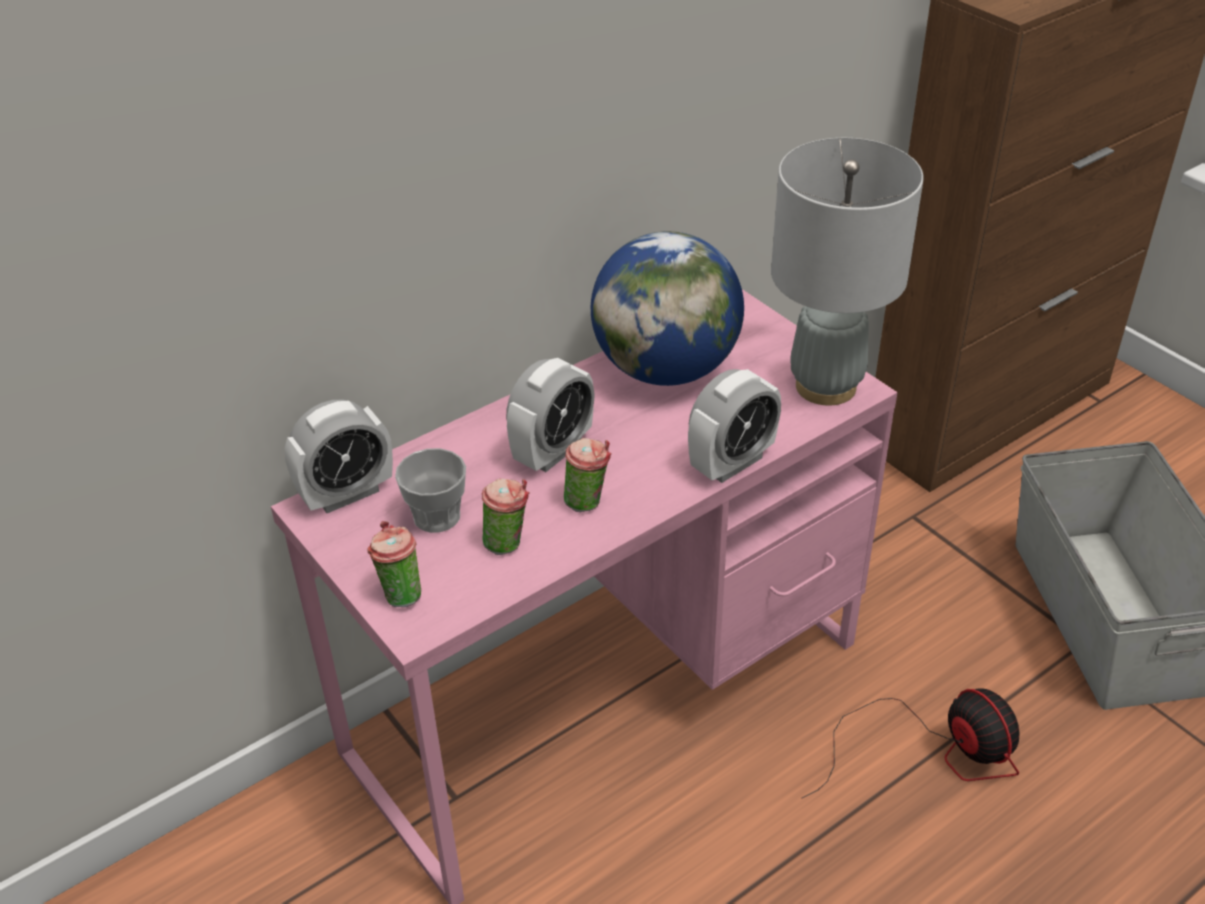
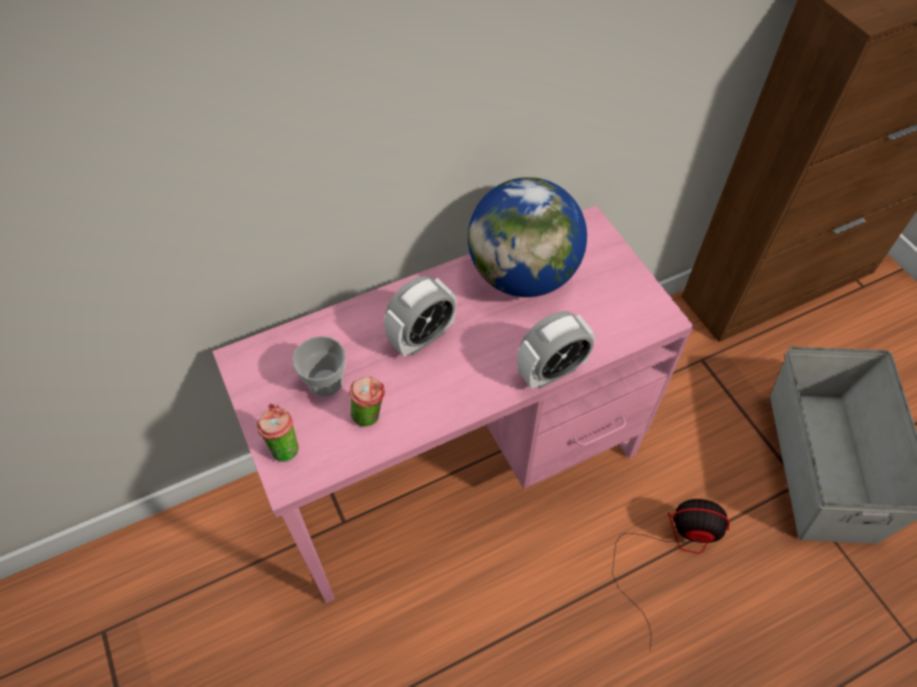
camera: 10 degrees right, 15 degrees up
(347, 494) = (267, 350): alarm clock -> none
(588, 501) = (437, 388): cup -> none
(825, 386) = (639, 311): grey table lamp -> none
(933, 751) = (671, 549): fan -> fan turned 60 degrees counterclockwise

